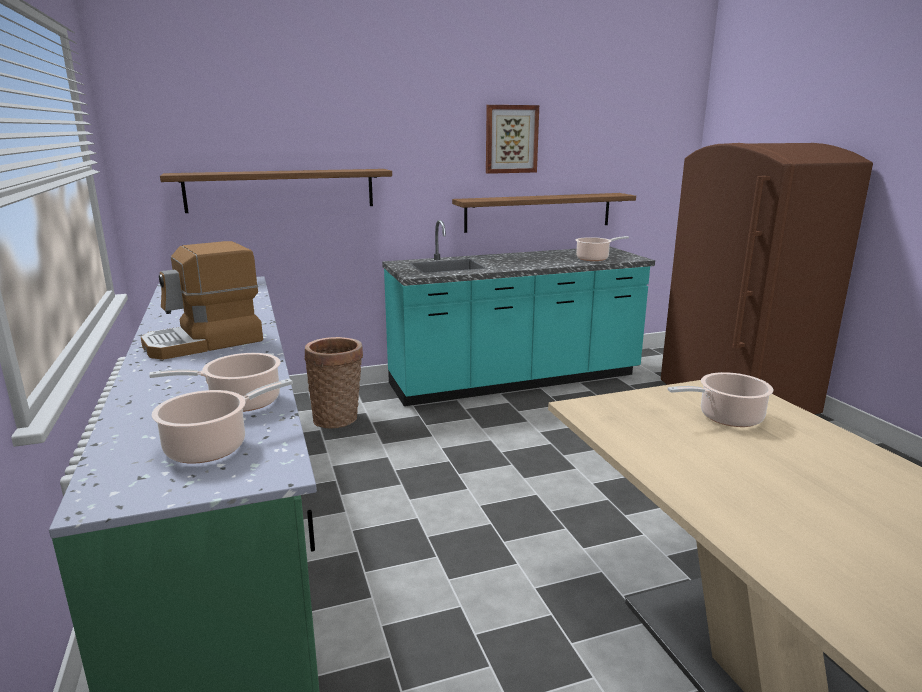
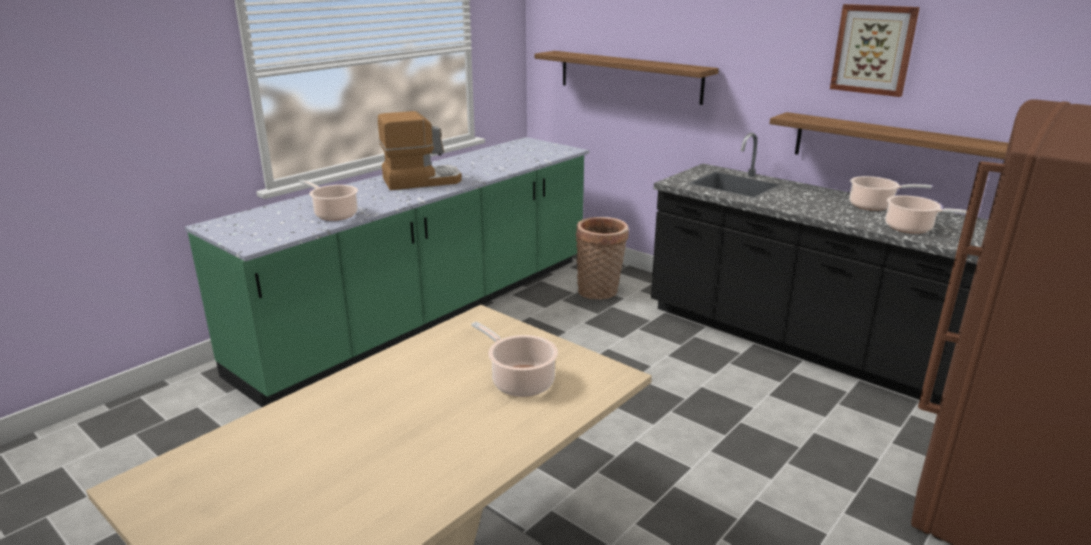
camera: 60 degrees right, 5 degrees up
(204, 343) = (421, 180): coffee machine -> coffee machine turned 135 degrees clockwise
(212, 447) = (274, 226): cooking pot -> cooking pot (873, 206)
(515, 381) = (796, 342): turquoise counter -> black counter

